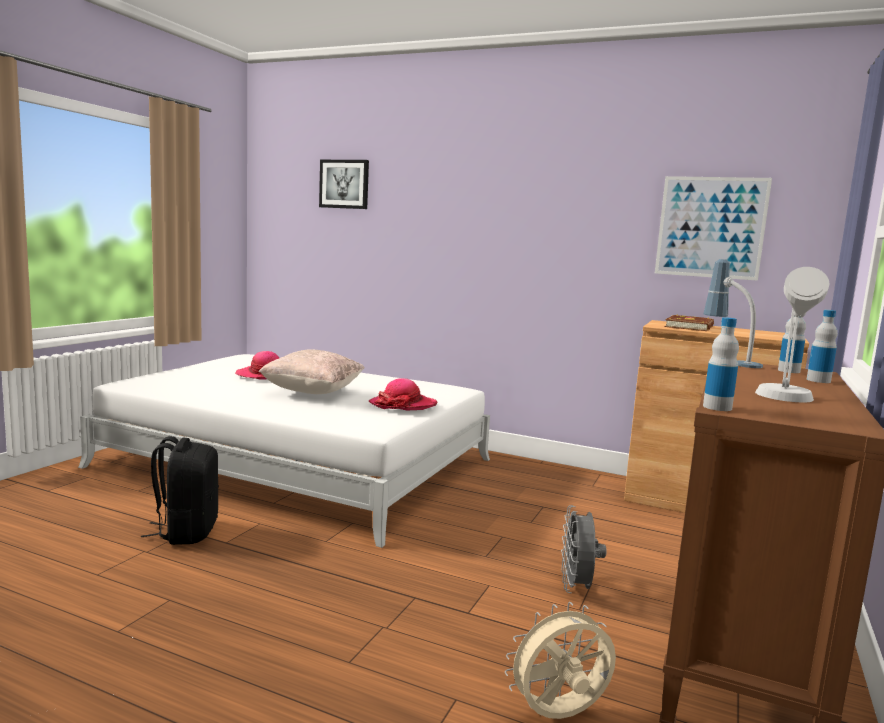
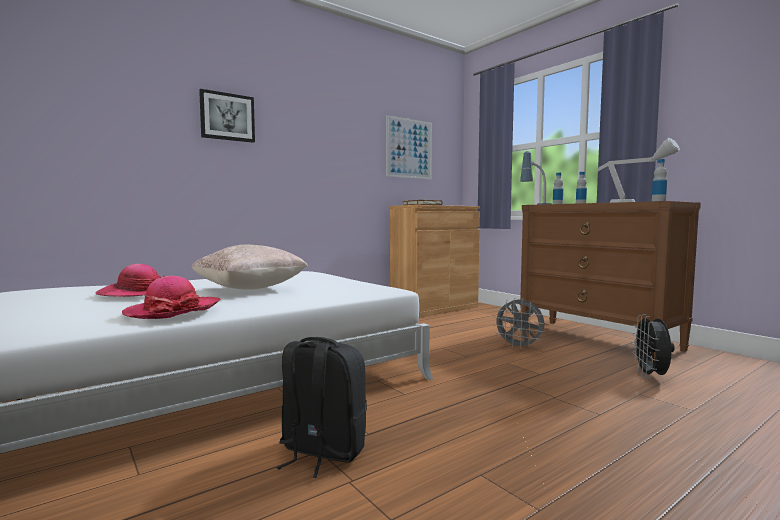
camera: 60 degrees left, 5 degrees down
(344, 184) = (112, 82): picture -> picture (227, 117)
(403, 405) = (329, 281): hat -> hat (173, 311)
(559, 716) = (651, 376): beige fan -> black fan

